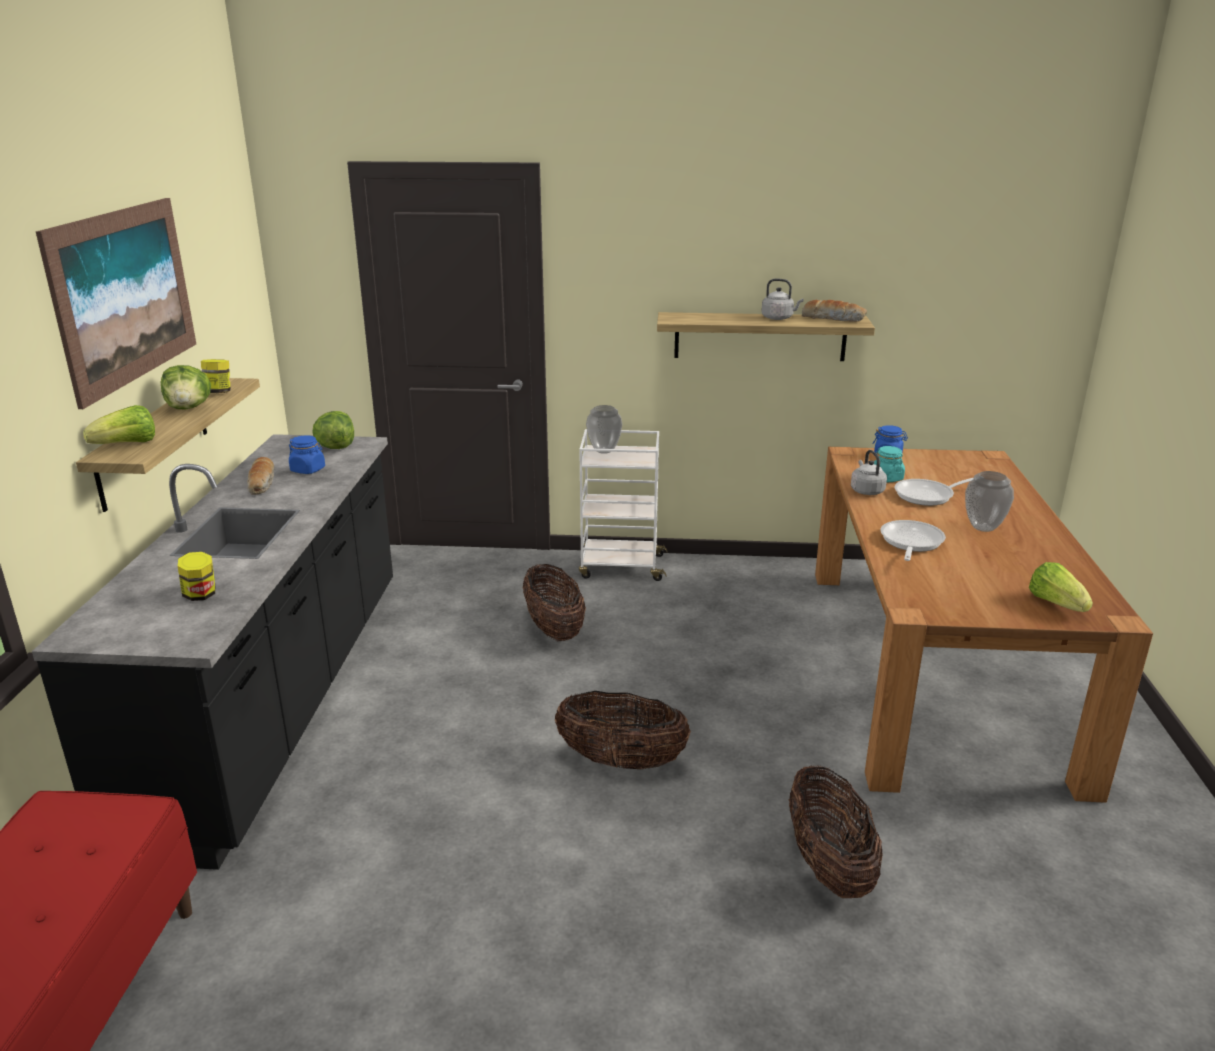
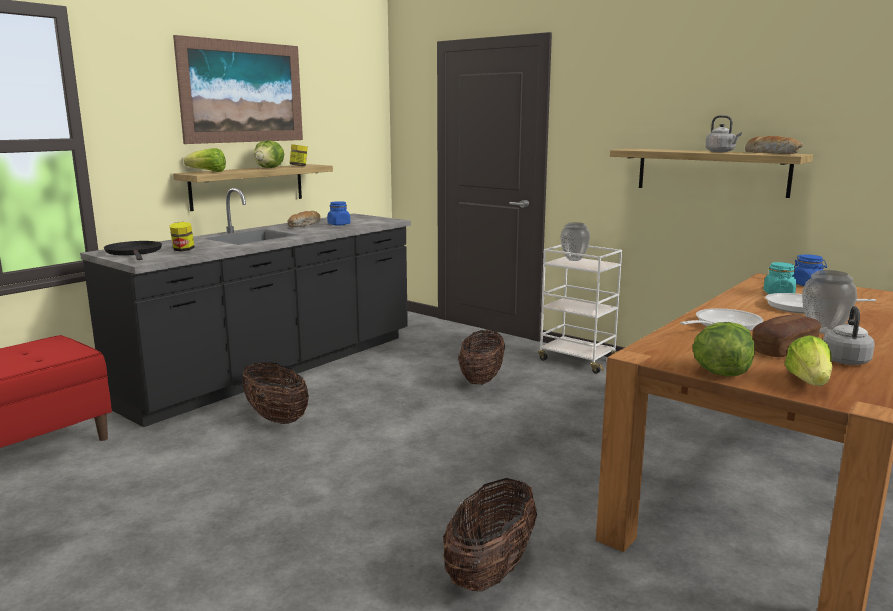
camera: 35 degrees right, 10 degrees down
(132, 623) = (134, 252): none -> black frying pan
(335, 447) = (373, 220): lettuce -> lettuce (720, 373)
(621, 761) = (425, 456): basket -> basket (276, 418)
(866, 490) = (742, 296): grey kettle -> grey kettle (845, 360)
(990, 564) = (784, 349): none -> bread

